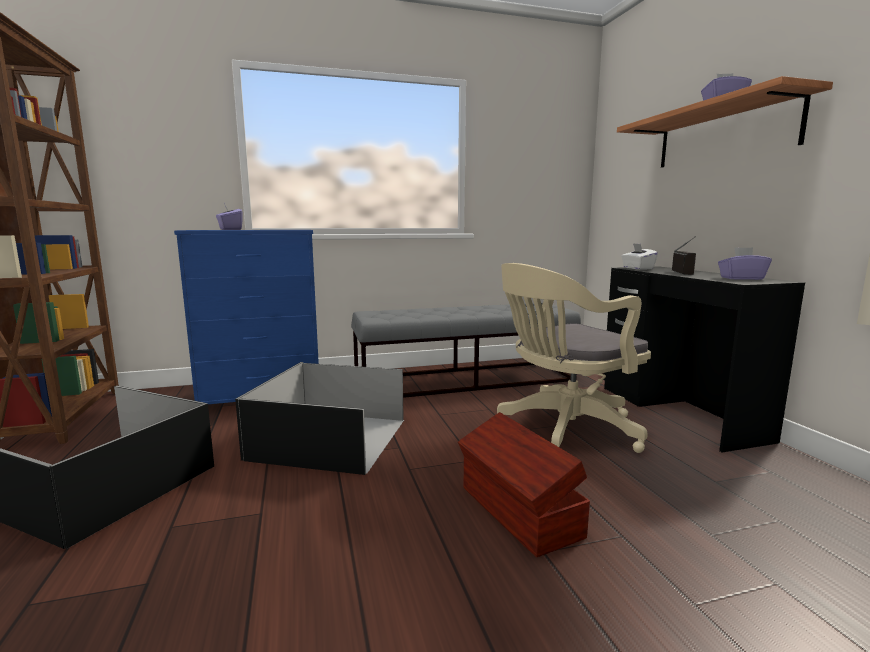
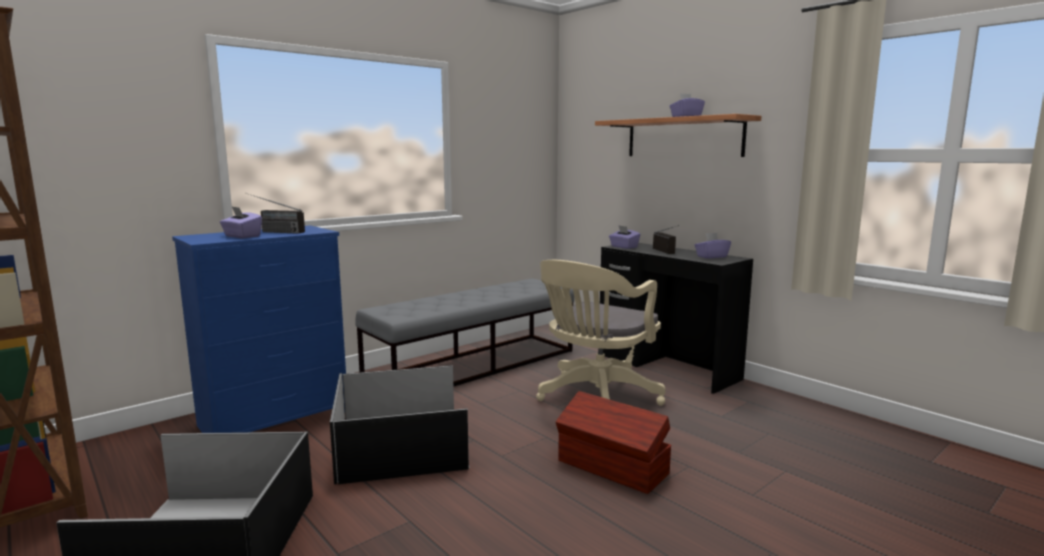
camera: 25 degrees left, 0 degrees up
(264, 229) = (273, 232): none -> radio
(637, 268) = (623, 247): white tissue box -> purple tissue box

